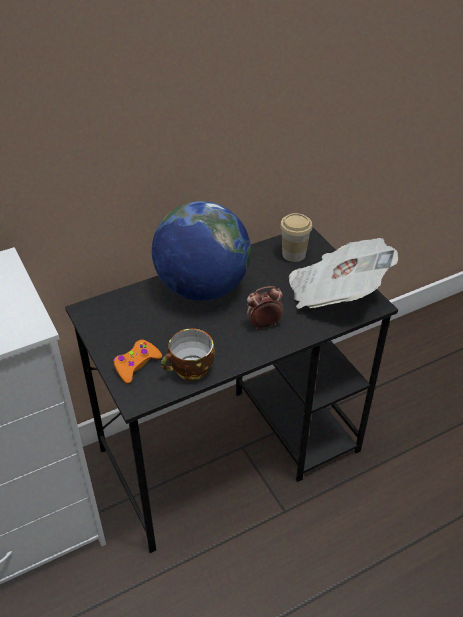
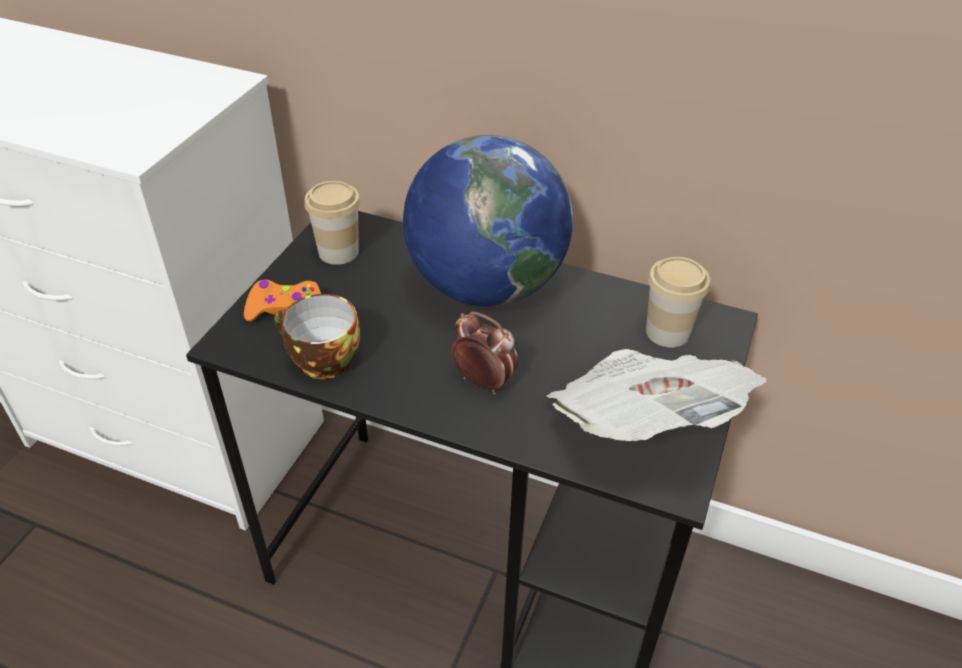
camera: 50 degrees right, 0 degrees up
(113, 323) = (338, 252): none -> cup

